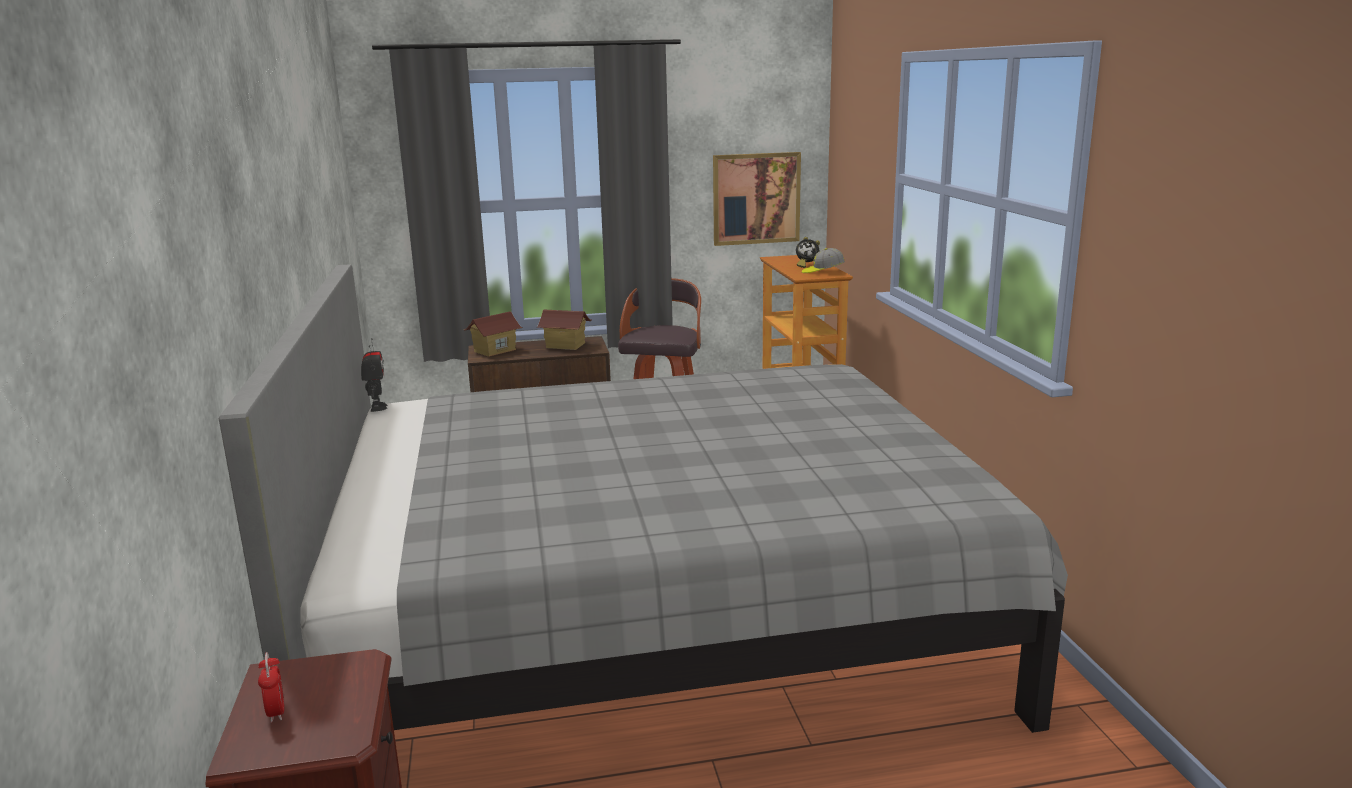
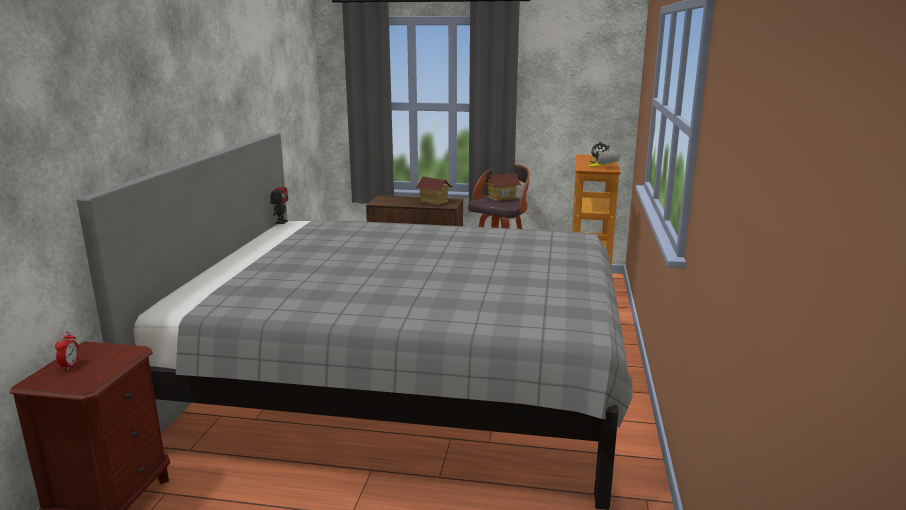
camera: 20 degrees right, 0 degrees up
(494, 351) = (388, 200): toy house -> toy house (501, 198)
(756, 198) = (582, 113): picture -> none

